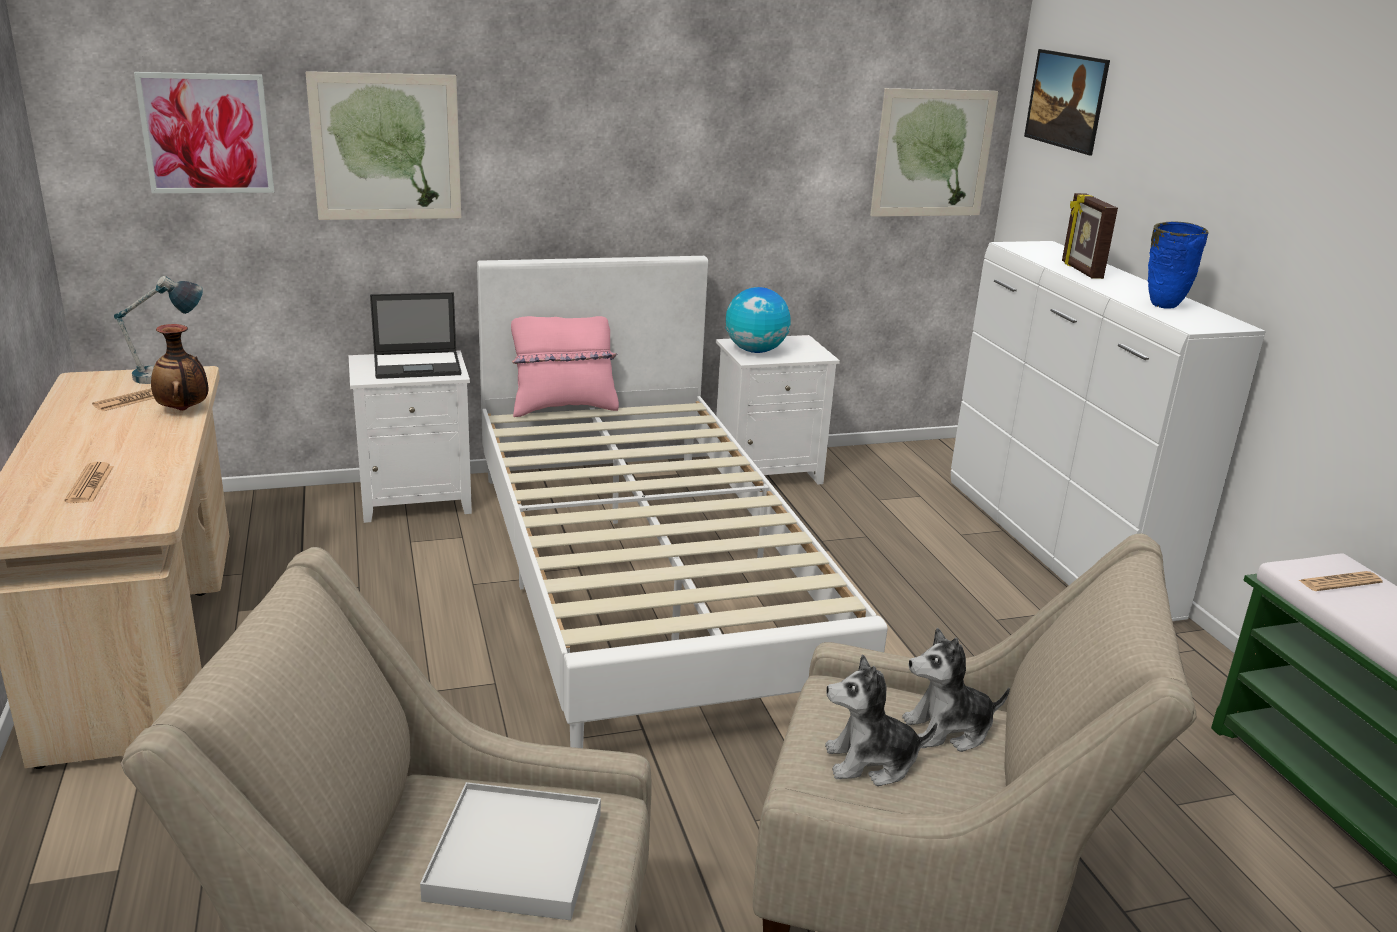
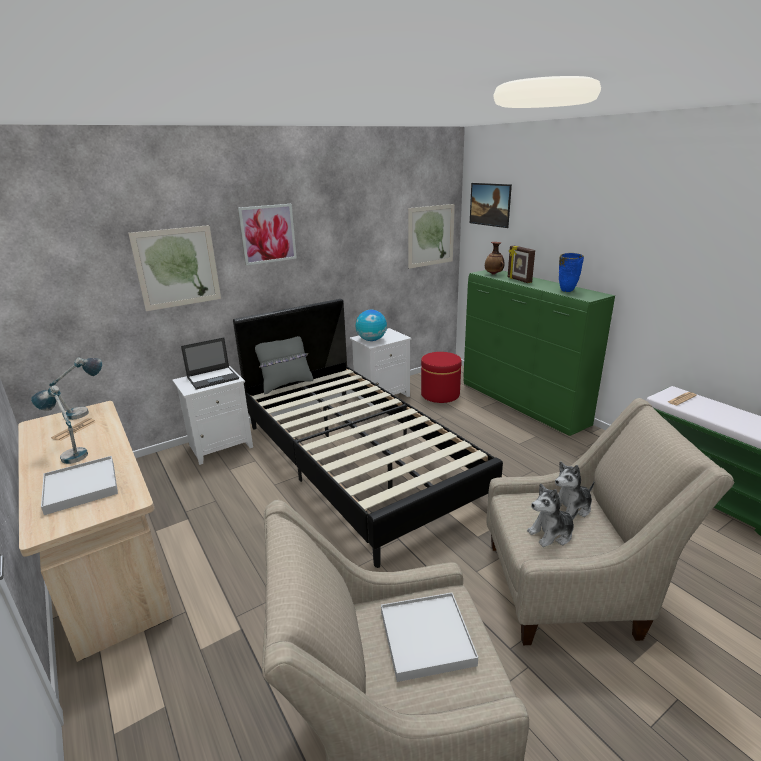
camera: 15 degrees left, 0 degrees up
(90, 484) = (81, 487): newspaper -> white tray
(104, 433) = (69, 453): none -> table lamp
(184, 410) = (109, 430): vase -> vase (494, 274)
(207, 133) = (76, 273): picture -> picture (268, 234)
(563, 408) = (286, 384): pink pillow -> grey pillow
(644, 578) = (356, 461): white bed -> black bed
(888, 493) = (440, 394): none -> red ottoman
(1053, 547) = (522, 405): white dresser -> green dresser

